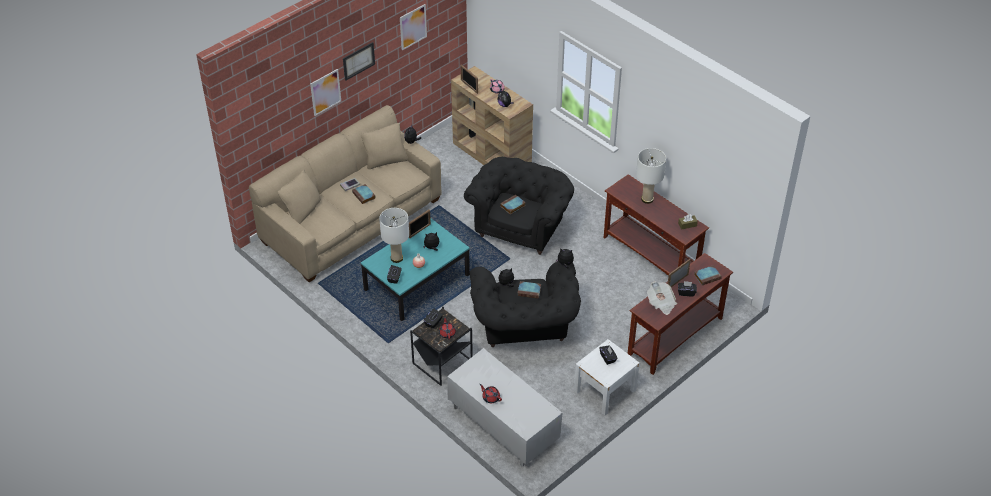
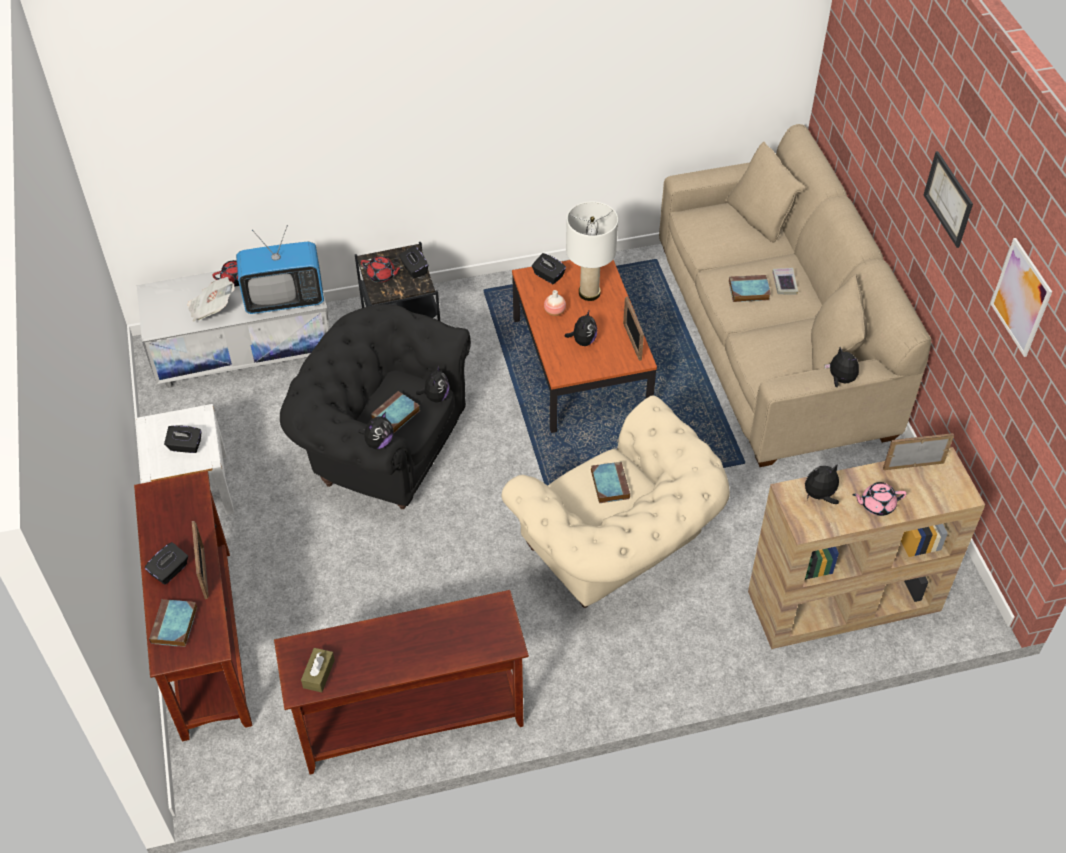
camera: 120 degrees right, 5 degrees up
(325, 92) = (904, 165): picture -> none
(417, 282) = (581, 365): turquoise coffee table -> brown coffee table
(490, 368) = (284, 299): none -> television
(521, 227) = (617, 554): black armchair -> beige armchair
(647, 199) = (434, 646): white table lamp -> none
(661, 303) = (180, 520): newspaper -> newspaper (212, 309)

